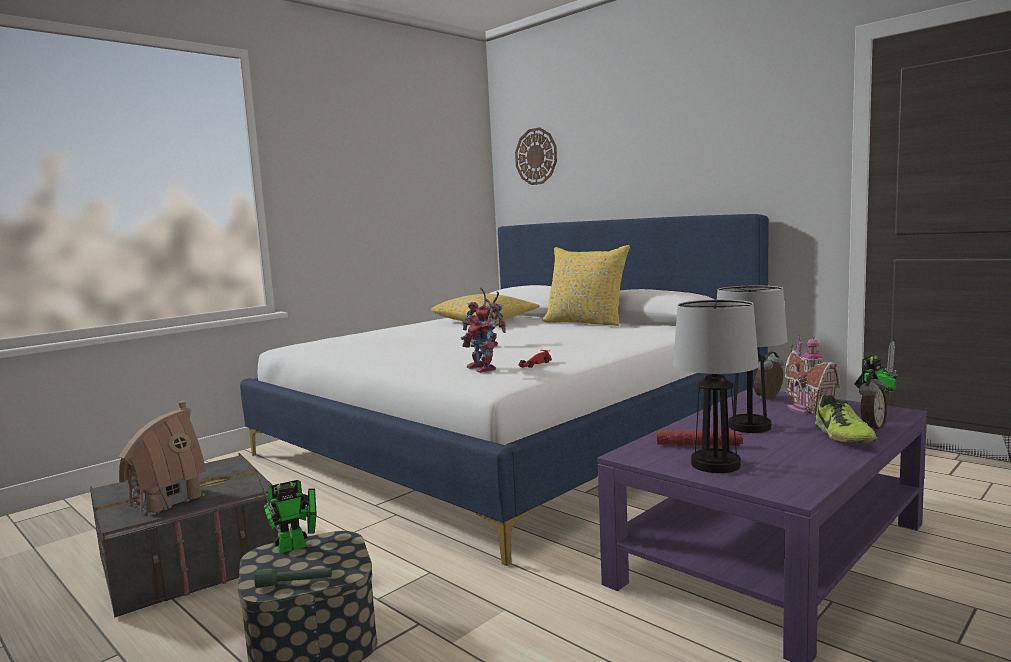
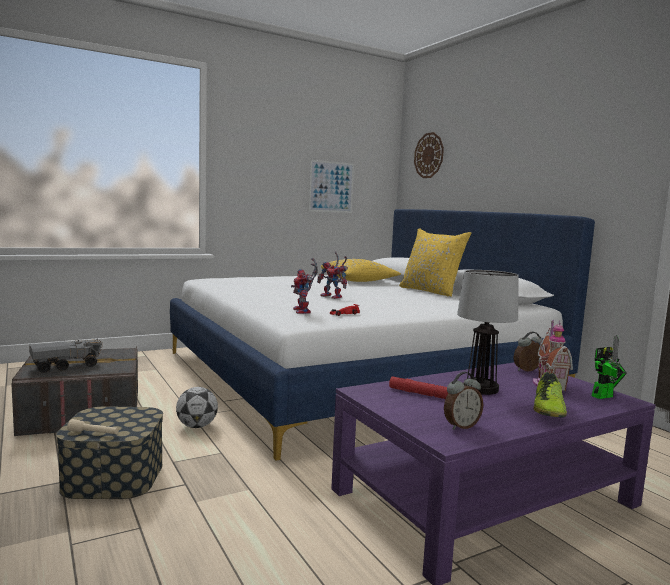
camera: 15 degrees right, 0 degrees up
(165, 499) = (66, 366): toy house -> toy truck
(295, 583) = (93, 433): green flashlight -> beige flashlight
(296, 546) = (117, 411): toy robot -> none
(369, 545) = (197, 426): none -> football
(420, 206) = (331, 187): none -> picture
(715, 465) = (415, 410): table lamp -> none
(871, 428) = (584, 408): alarm clock -> alarm clock (461, 426)

